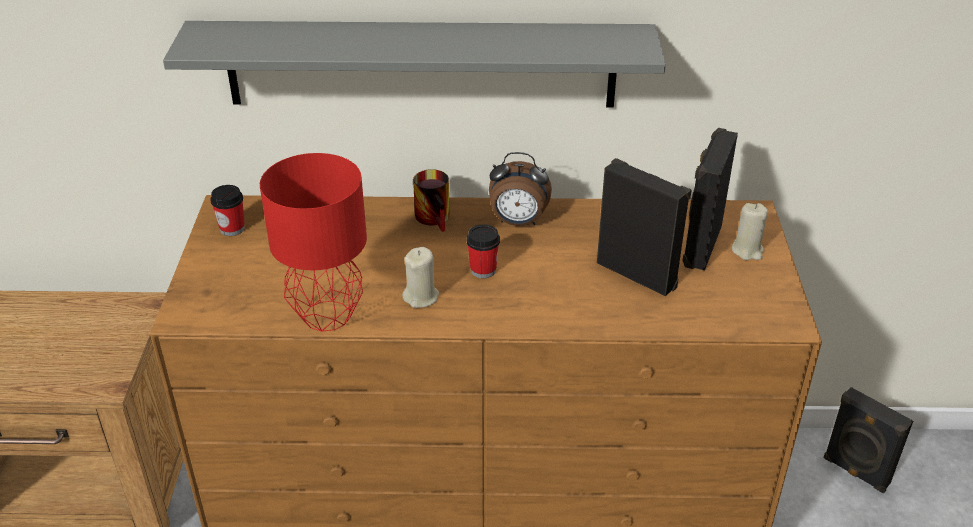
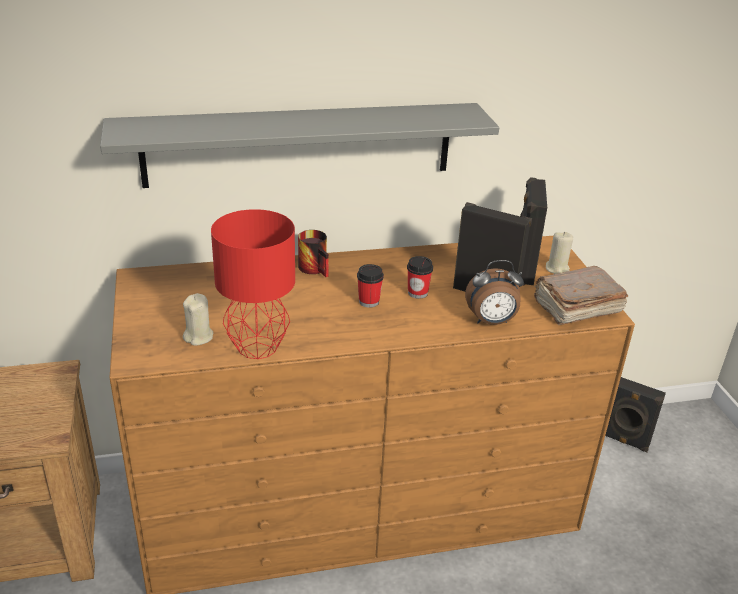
camera: 15 degrees left, 5 degrees down
(232, 229) = (150, 292): cup -> cup (417, 293)
(421, 297) = (328, 325): beige candle -> beige candle (198, 337)
(518, 222) = (381, 266): alarm clock -> alarm clock (491, 322)
(749, 309) = (575, 308): none -> brown book

